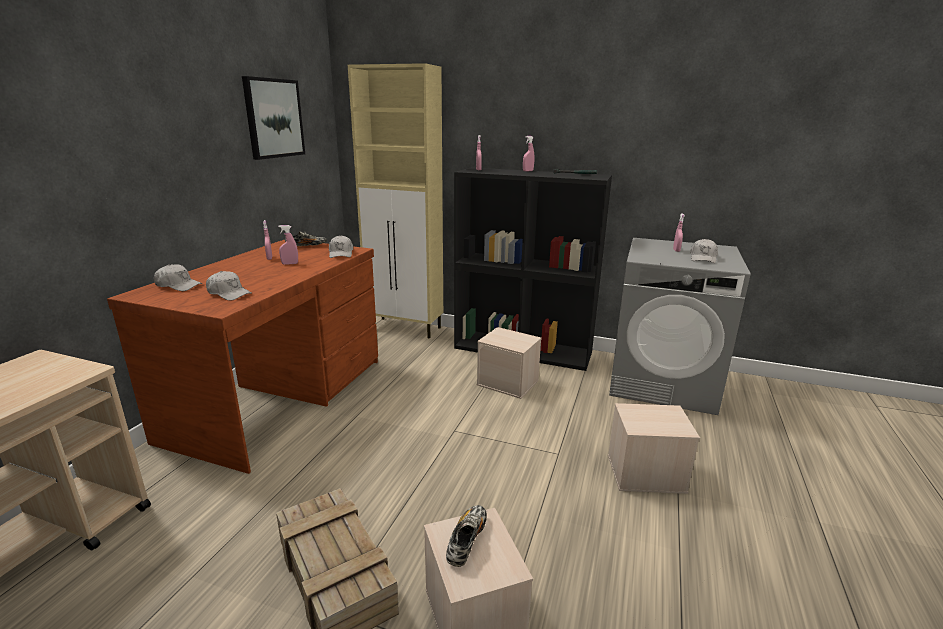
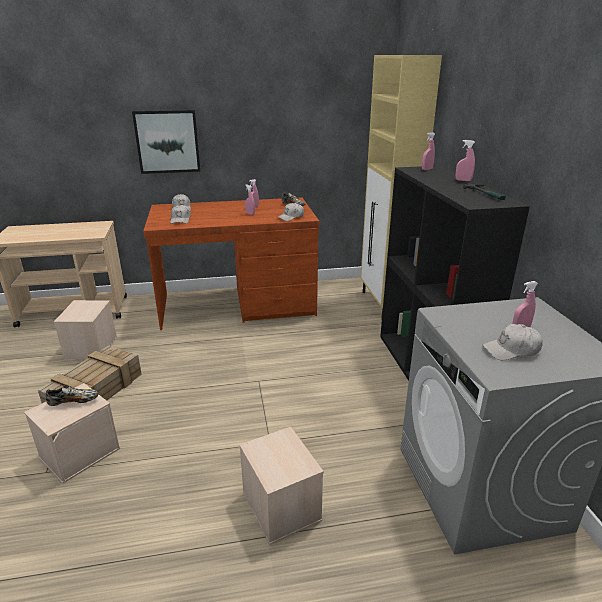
camera: 60 degrees right, 5 degrees up
(274, 118) = (310, 102): picture -> picture (167, 142)
(508, 382) = (355, 382): beige storage box -> beige storage box (91, 348)

